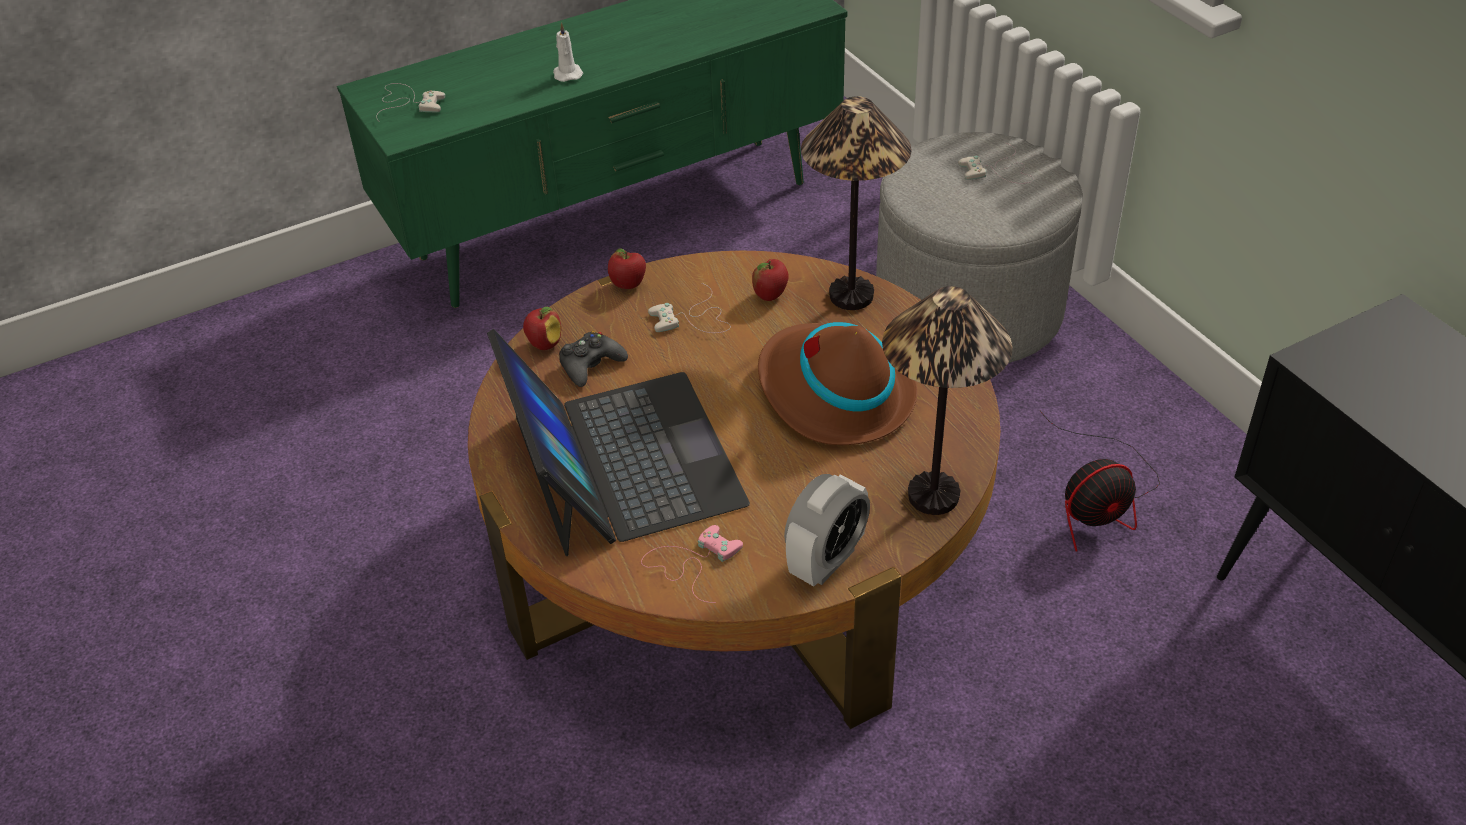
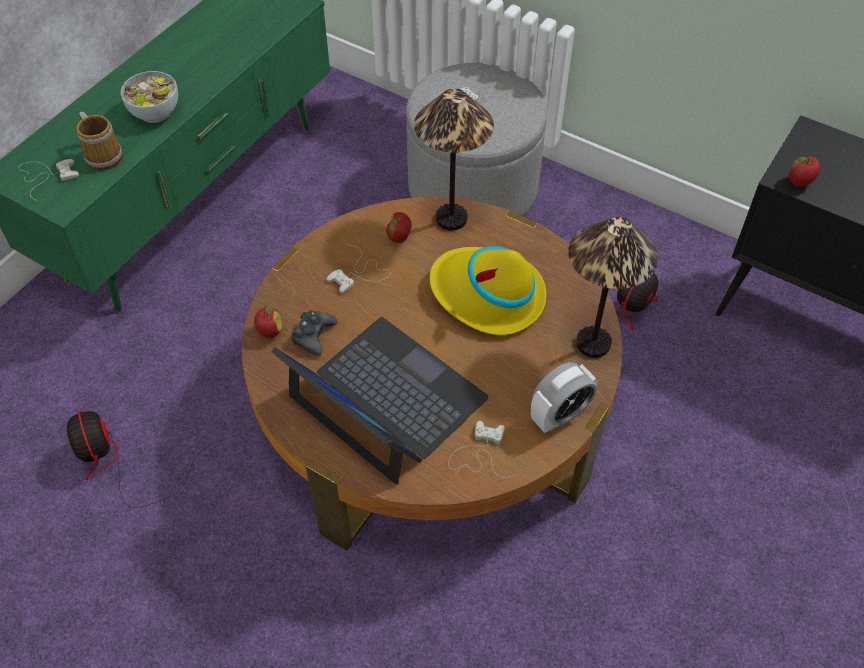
camera: 30 degrees left, 10 degrees up
(349, 464) = (122, 463): none -> fan
(481, 100) = (104, 155): none -> mug
(567, 73) = (155, 112): white candle -> bowl
(628, 285) = (297, 264): apple -> apple (799, 183)
(691, 563) = (479, 453): pink game controller -> white game controller
(826, 561) = (560, 415): alarm clock -> alarm clock turned 45 degrees clockwise
(833, 394) = (487, 295): brown hat -> yellow hat

